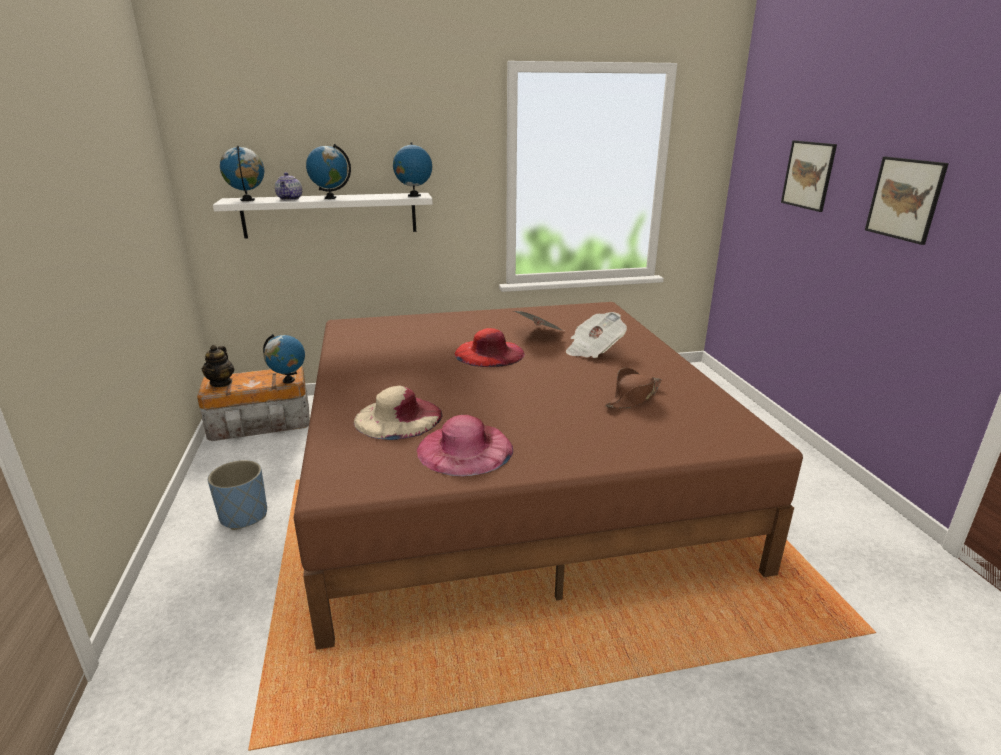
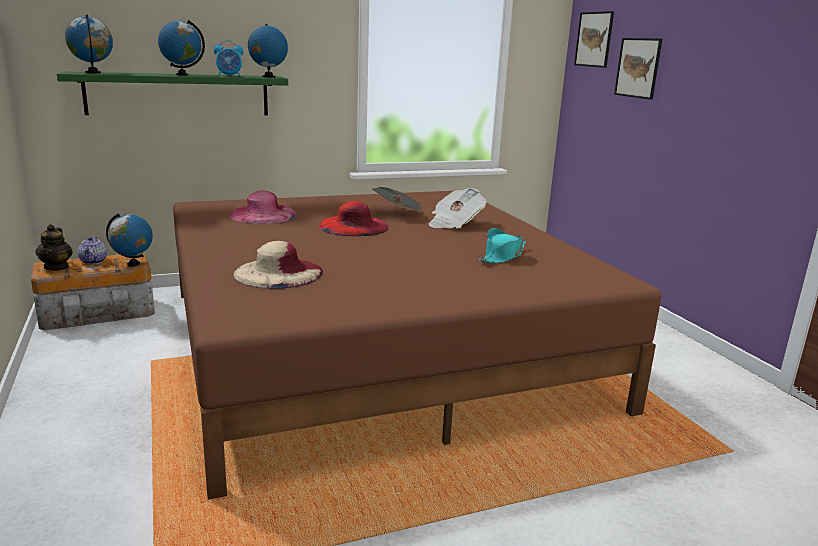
camera: 10 degrees left, 5 degrees down
(244, 516) = (99, 393): blue planter -> none
(290, 199) = (140, 74): teapot -> teapot (94, 262)
(330, 215) = (178, 94): white shelf -> green shelf
(376, 197) = (229, 76): none -> alarm clock
(465, 449) = (354, 293): pink hat -> pink hat (263, 215)
(633, 398) = (502, 256): brown hat -> turquoise hat
(904, 199) = (724, 81): picture -> picture (594, 39)

